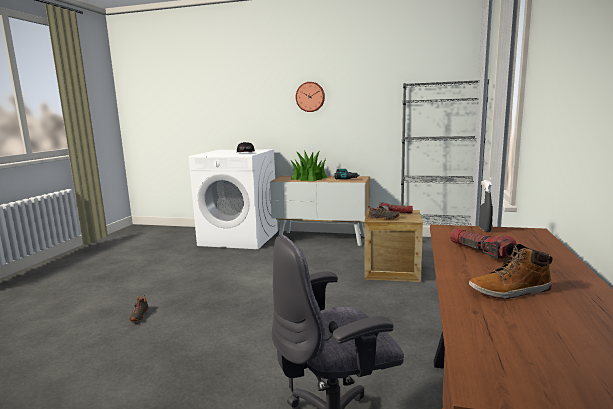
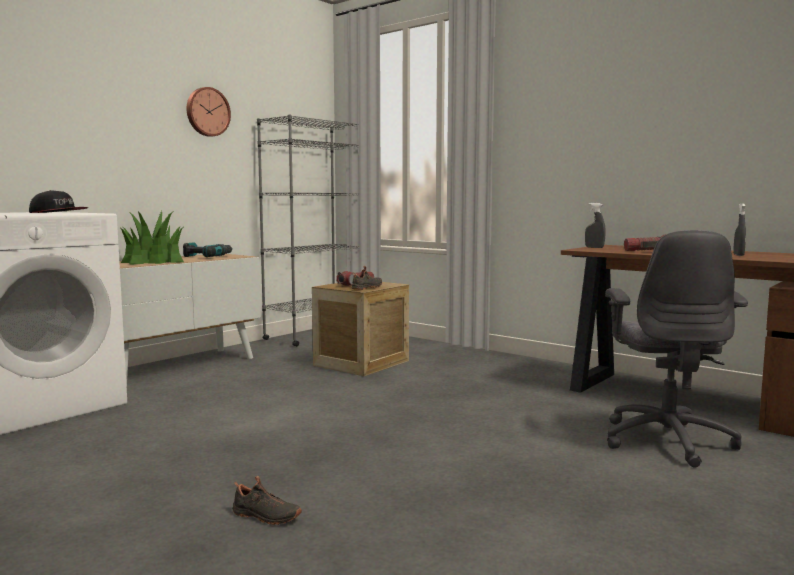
camera: 65 degrees left, 5 degrees down
(310, 97) = (122, 116): wall clock -> wall clock (207, 112)
(510, 291) = (738, 255): boot -> grey spray bottle

